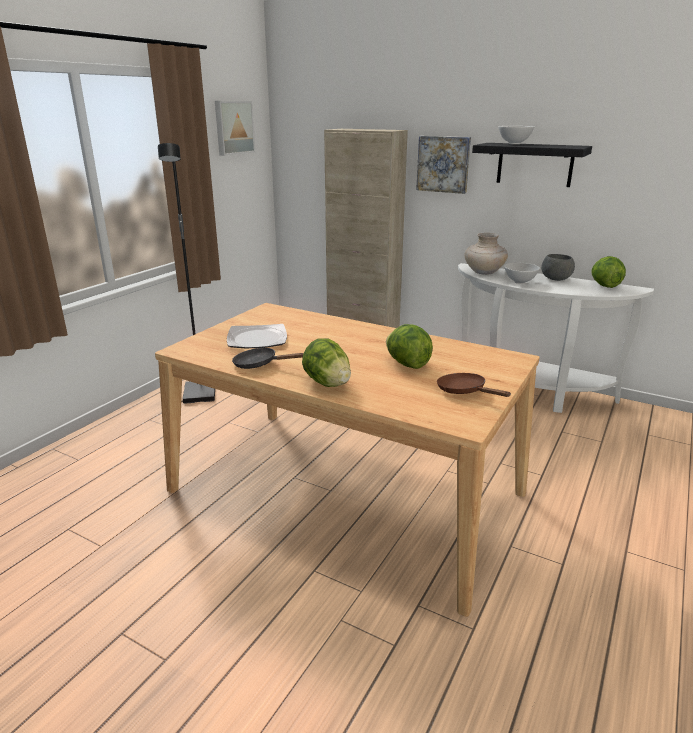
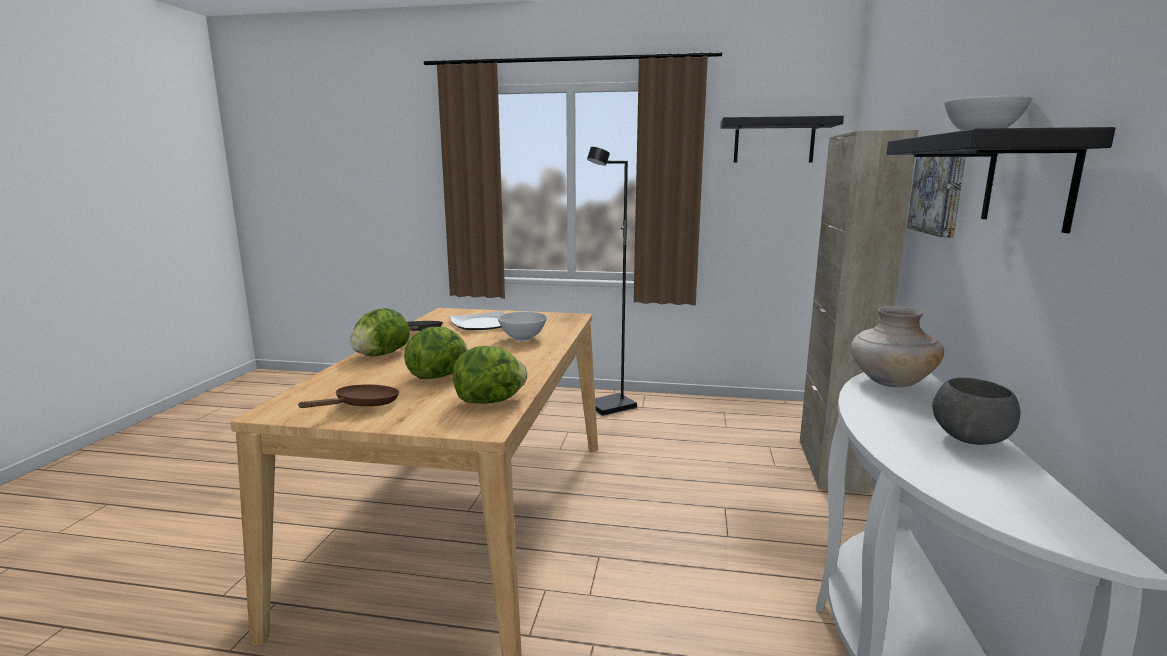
camera: 70 degrees right, 10 degrees down
(233, 127) = (774, 141): picture -> black shelf
(520, 282) = (879, 410): white bowl -> white bowl (522, 339)
(604, 286) = (1029, 495): lettuce -> lettuce (491, 401)

